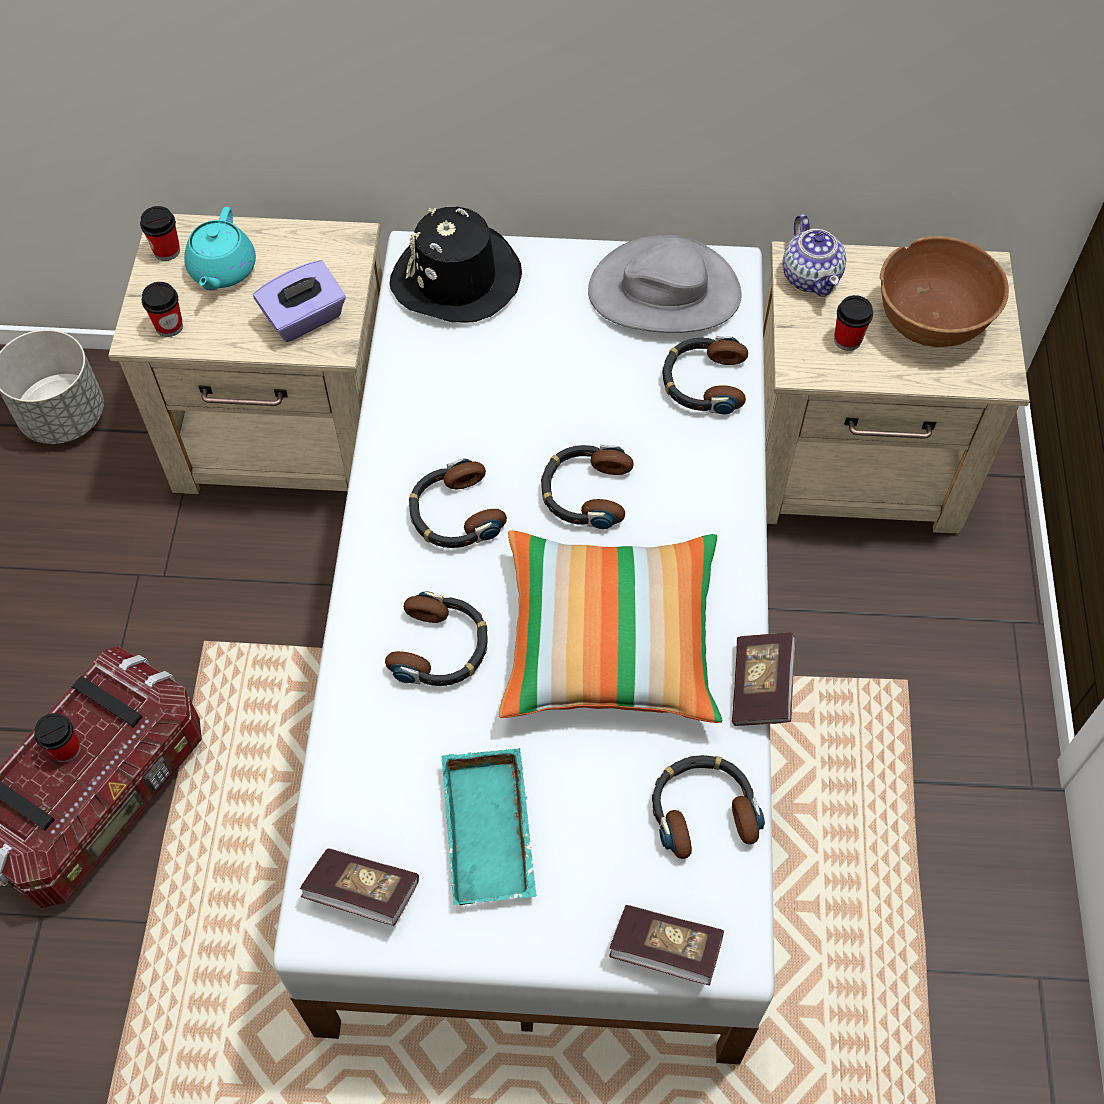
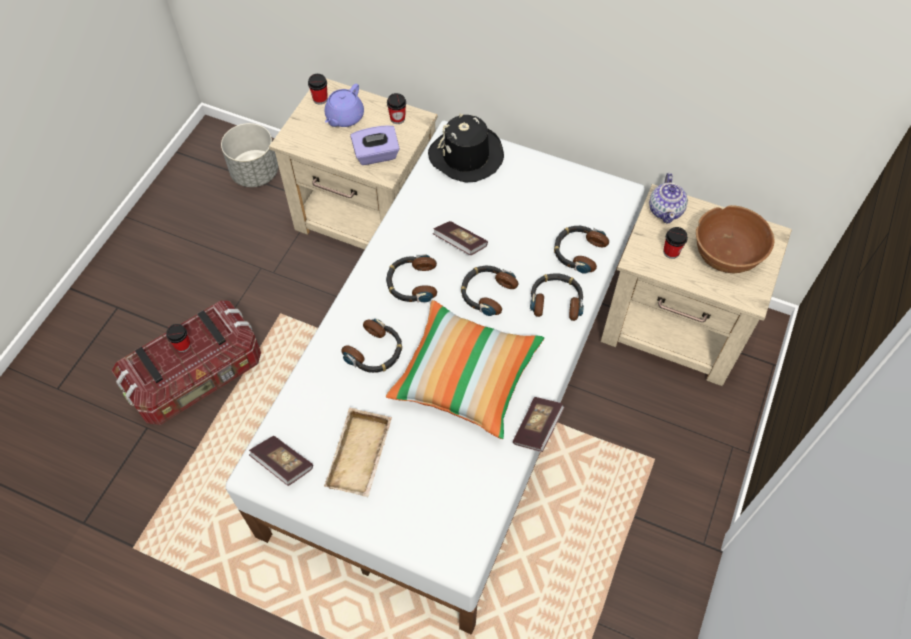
camera: 20 degrees right, 0 degrees up
(169, 326) = (305, 139): cup -> cup (397, 118)
(222, 271) = (344, 117): turquoise teapot -> purple teapot
(493, 833) = (361, 457): turquoise tray -> beige tray
(664, 292) = (578, 195): grey hat -> none
(665, 950) = (425, 549): book -> book (460, 244)
(702, 809) = (477, 483): headphones -> headphones (556, 300)

